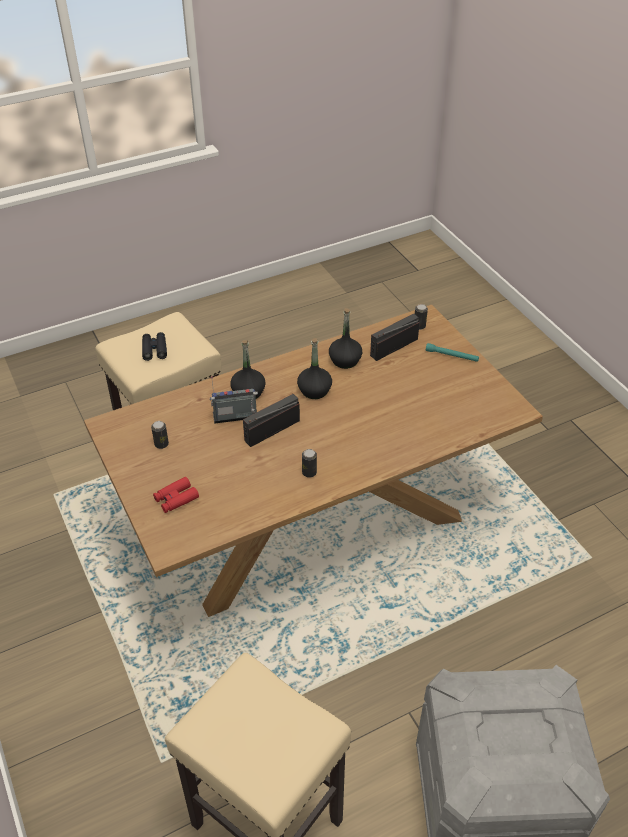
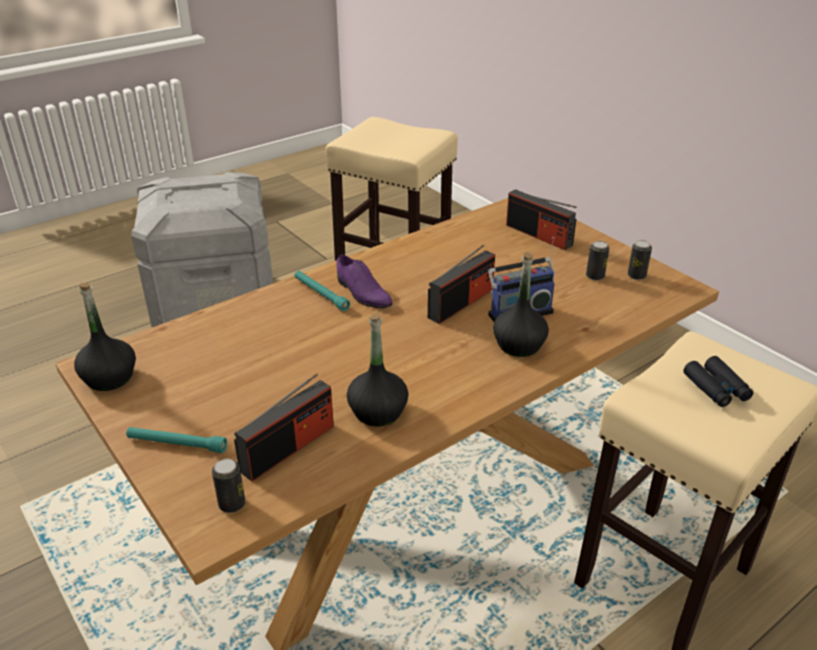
camera: 170 degrees right, 10 degrees down
(176, 498) = (539, 235): red binoculars -> radio
(309, 472) = (397, 268): can -> can (636, 275)
(314, 391) = (418, 358): black bottle -> black bottle (110, 377)
(340, 450) = (362, 292): none -> purple shoe
(371, 452) = (321, 294): none -> turquoise flashlight

